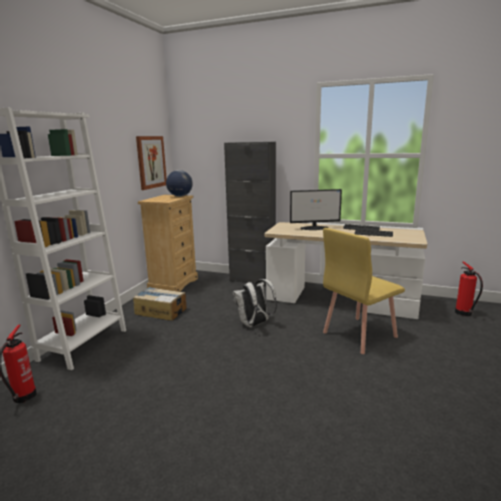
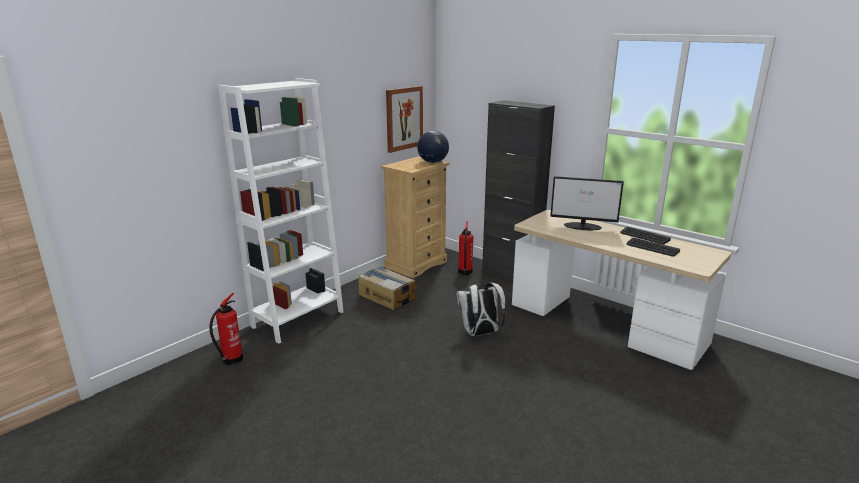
camera: 20 degrees right, 5 degrees up
(358, 334) = (597, 372): yellow chair -> none
(464, 313) = (768, 376): fire extinguisher -> fire extinguisher (465, 272)

